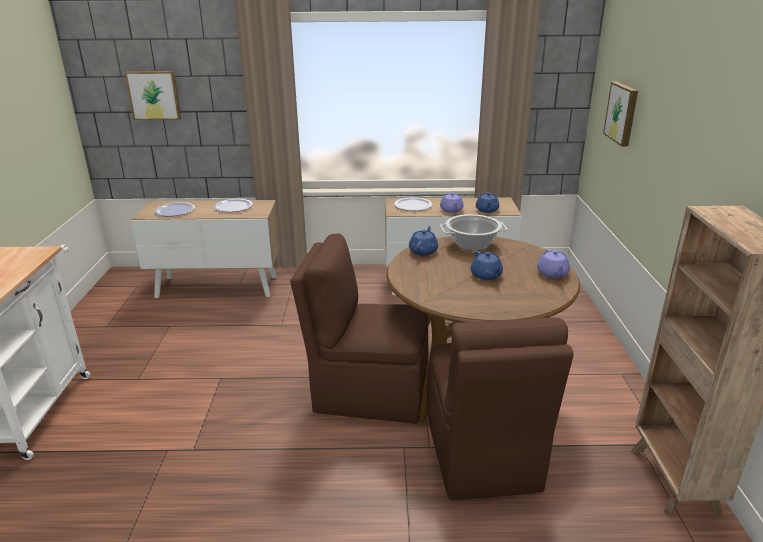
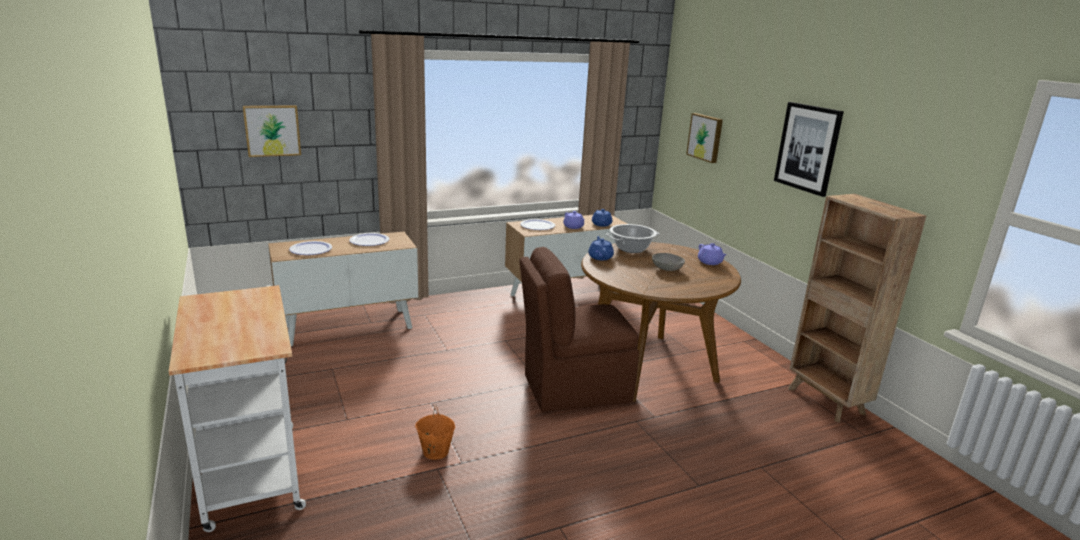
camera: 25 degrees left, 5 degrees down
(180, 431) = (435, 451): none -> orange bucket
(481, 455) = (696, 413): brown chair -> none
(486, 275) = (667, 269): blue teapot -> grey bowl
(709, 134) = (807, 148): none -> picture

